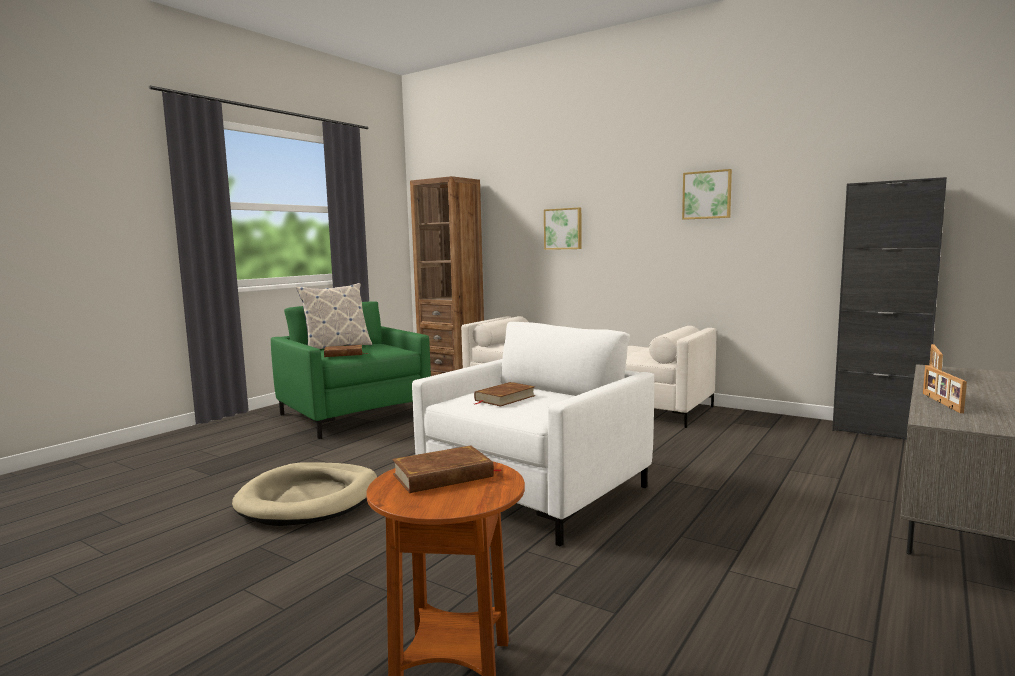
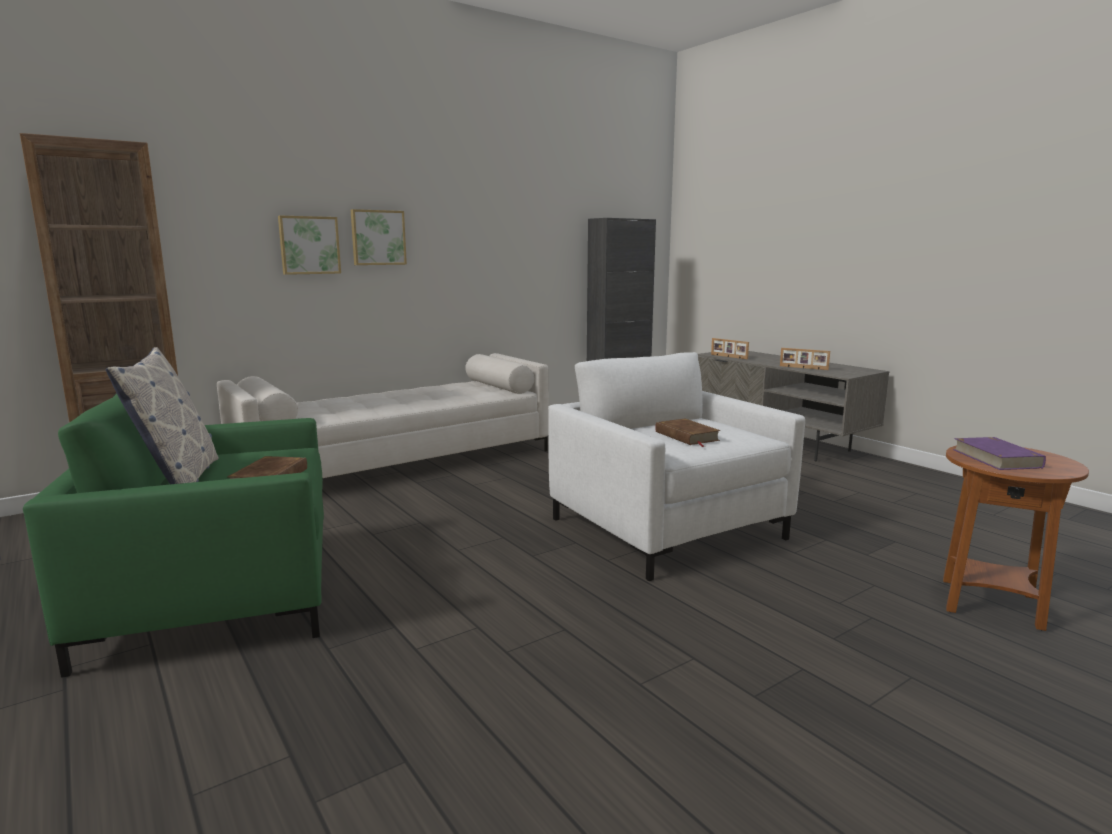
camera: 70 degrees left, 5 degrees up
(309, 499) = (607, 653): beige dog bed -> none
(443, 476) = (996, 458): brown book -> purple book
(707, 195) = (481, 215): picture -> picture (378, 237)

